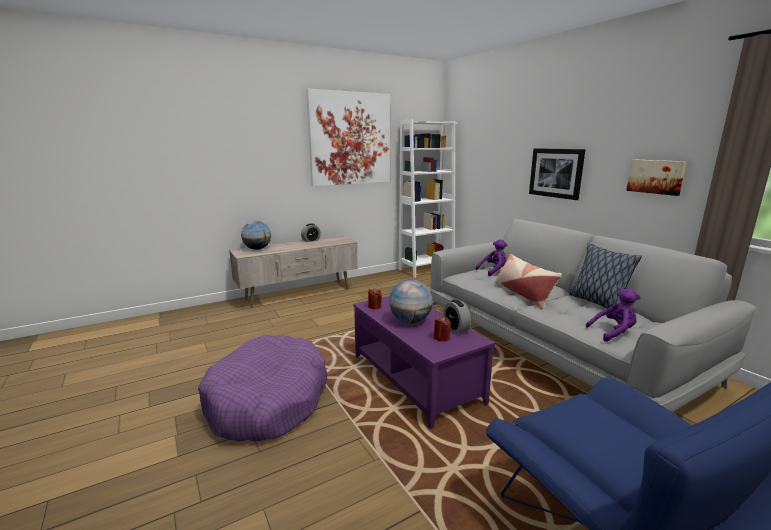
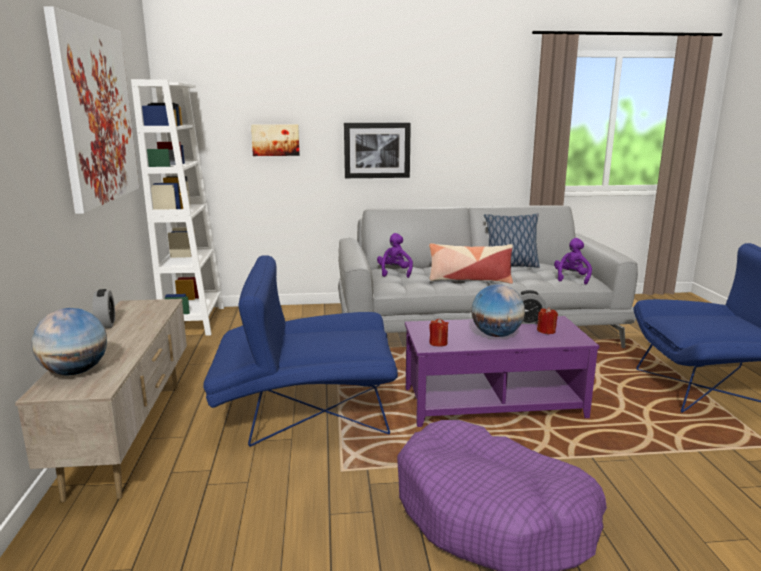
camera: 65 degrees left, 0 degrees up
(348, 322) = (305, 412): none -> blue armchair
(655, 176) = (482, 146): picture -> picture (275, 140)

